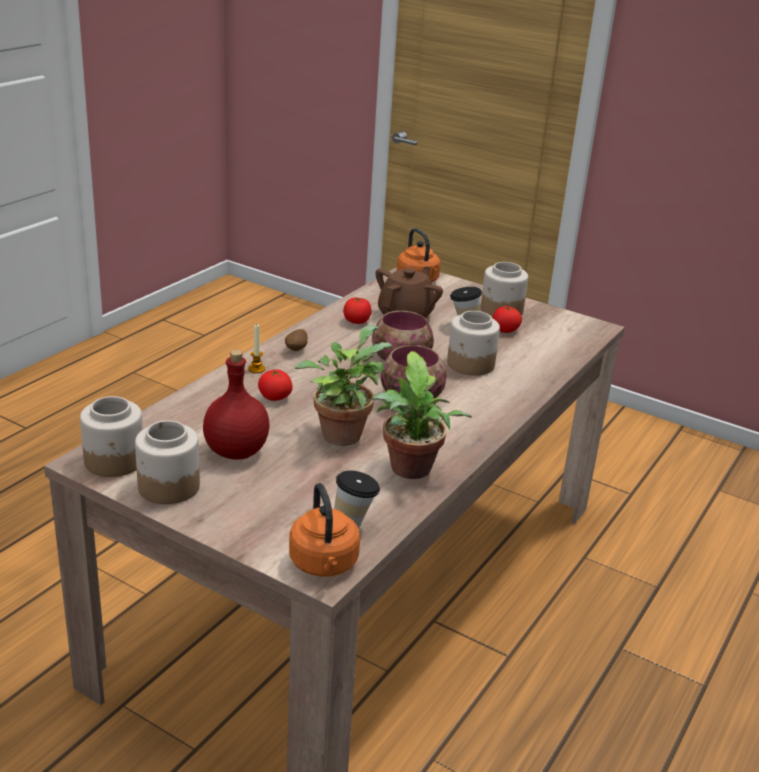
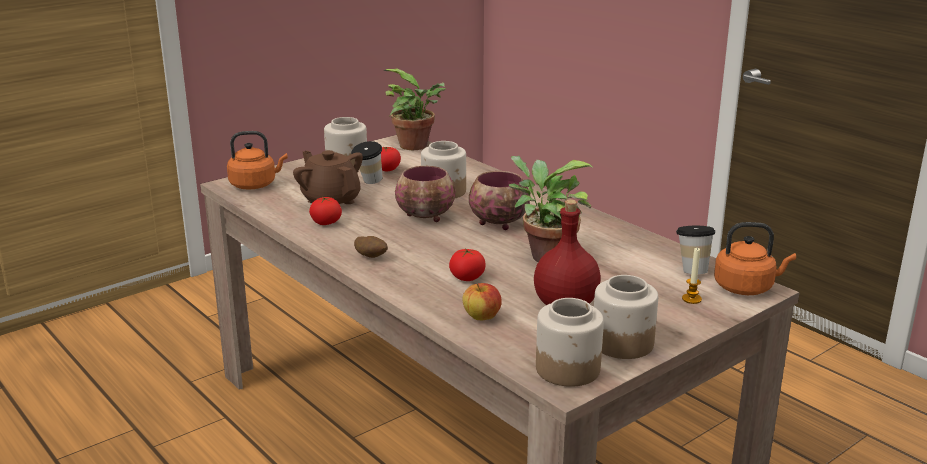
camera: 70 degrees left, 5 degrees down
(199, 412) = (482, 317): none -> apple
(256, 369) = (402, 280): candle -> candle (691, 299)
(411, 471) = (615, 239): potted plant -> potted plant (417, 146)

